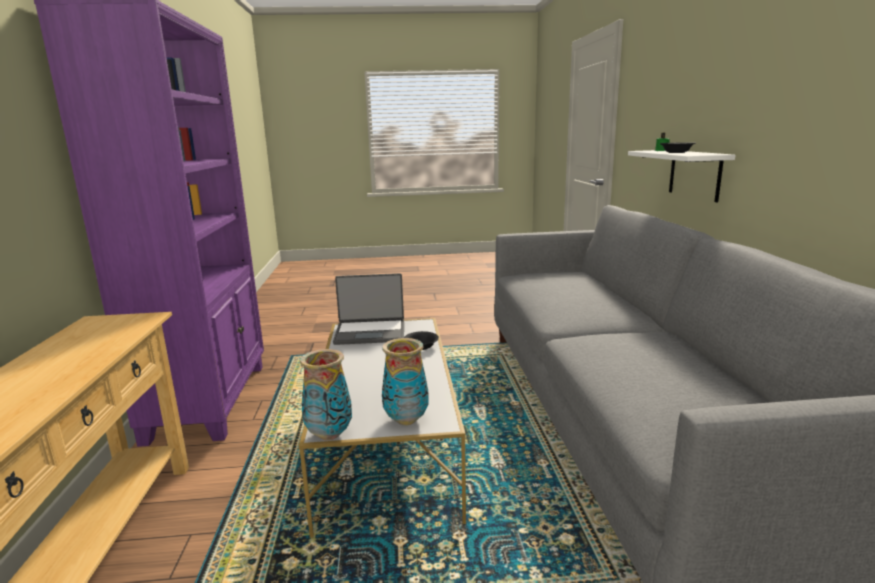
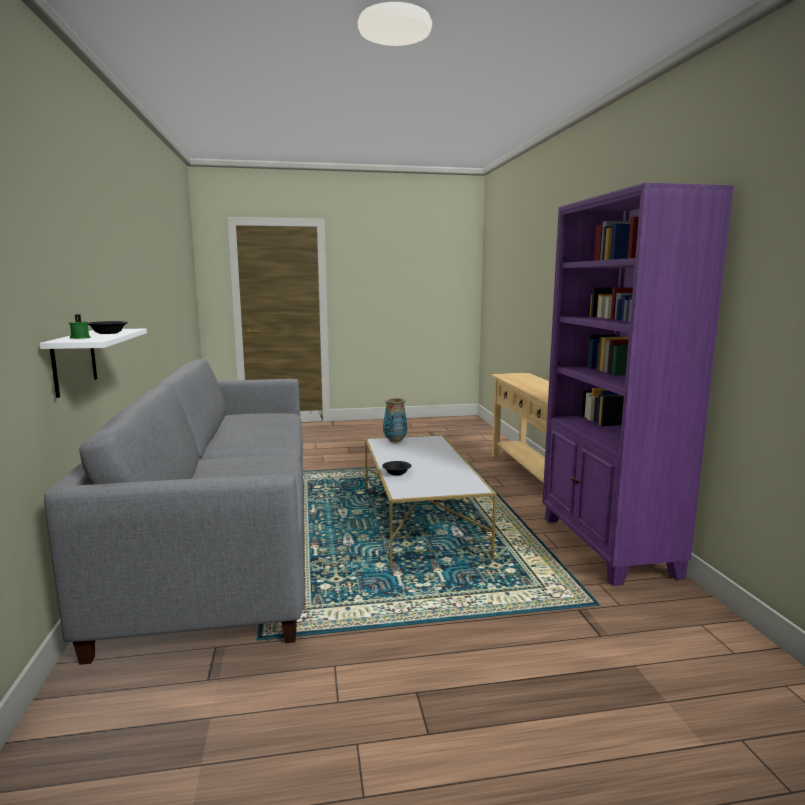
camera: 175 degrees right, 5 degrees down
(329, 435) = (431, 436): vase -> none
(370, 333) = (448, 483): laptop -> none

